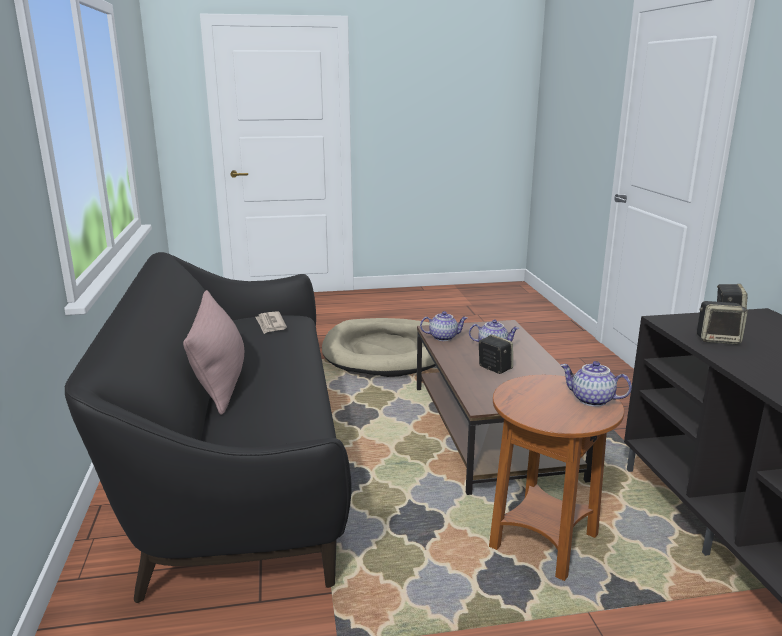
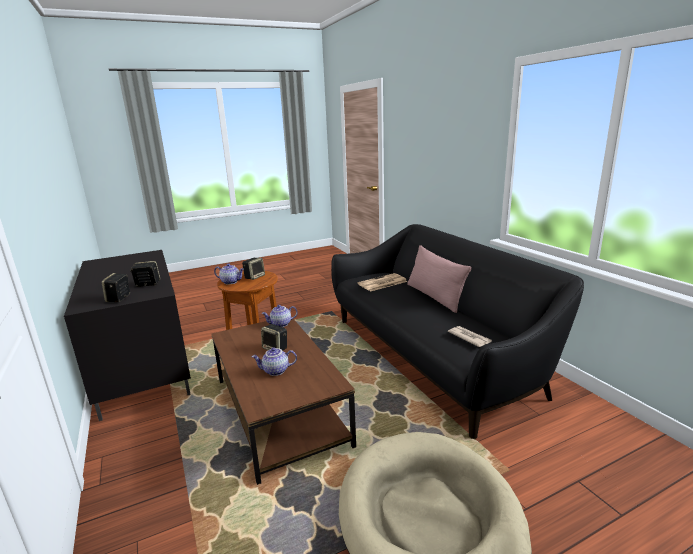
camera: 165 degrees right, 0 degrees up
(267, 423) = (382, 283): none -> newspaper
(443, 337) = (322, 375): teapot -> teapot (280, 324)
(543, 406) = (254, 277): none -> speaker

